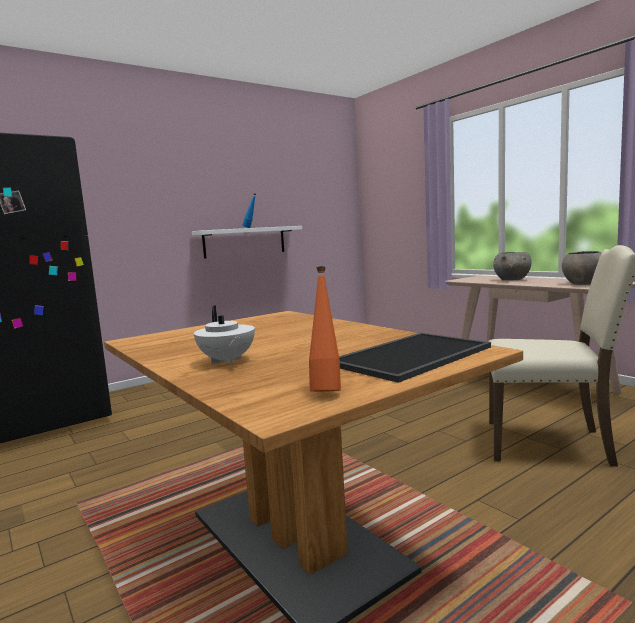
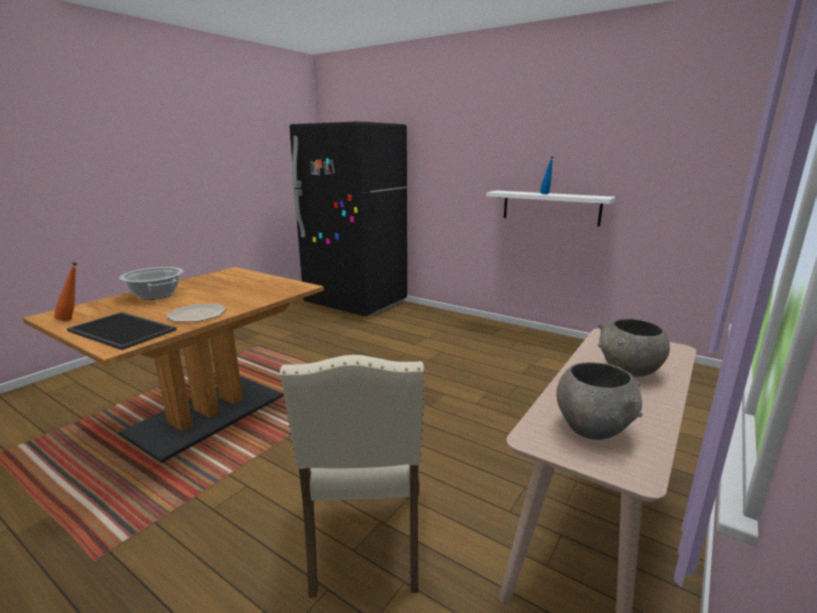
camera: 70 degrees right, 10 degrees up
(226, 361) = (155, 295): white teapot -> cooking pot
(361, 335) = (197, 314): none -> plate

